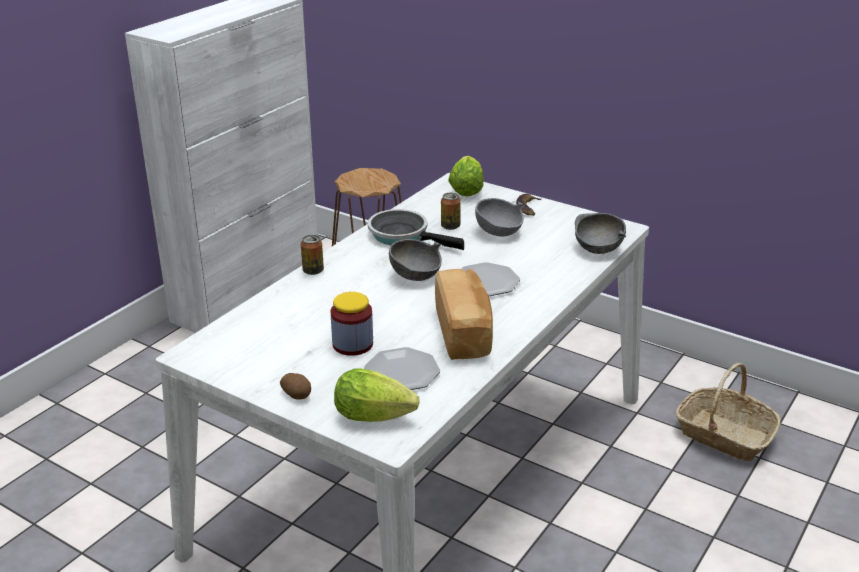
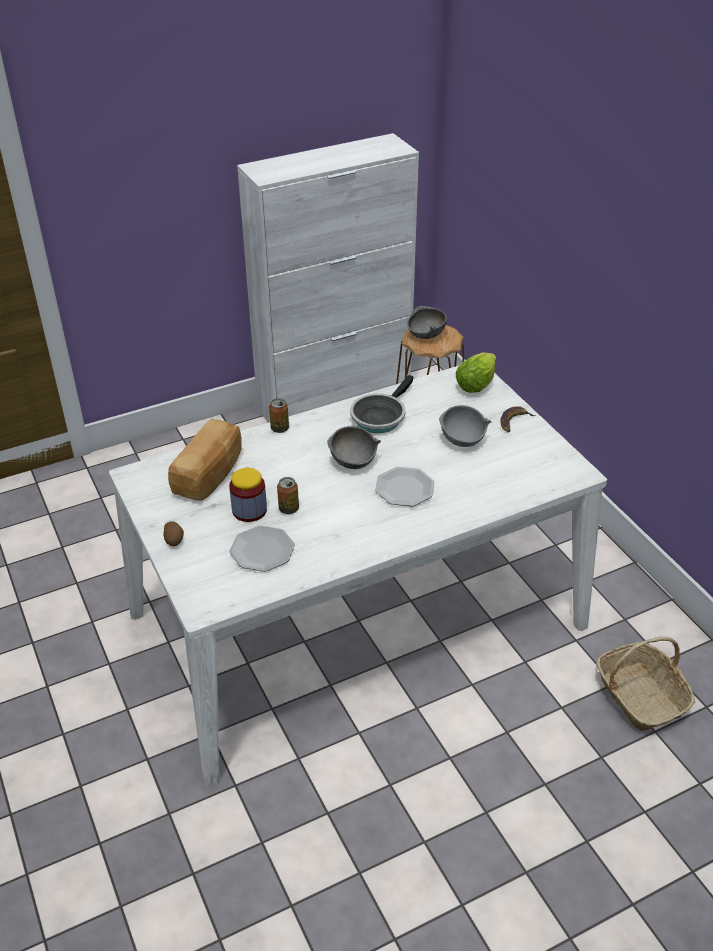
camera: 30 degrees right, 10 degrees up
(378, 417) = (211, 583): lettuce -> none
(403, 235) = (380, 416): frying pan -> frying pan turned 120 degrees counterclockwise
(450, 226) = (427, 420): can -> can (288, 509)
(464, 332) = (341, 532): bread -> bread (210, 475)
(598, 249) = (534, 488): grey bowl -> grey bowl (425, 335)

